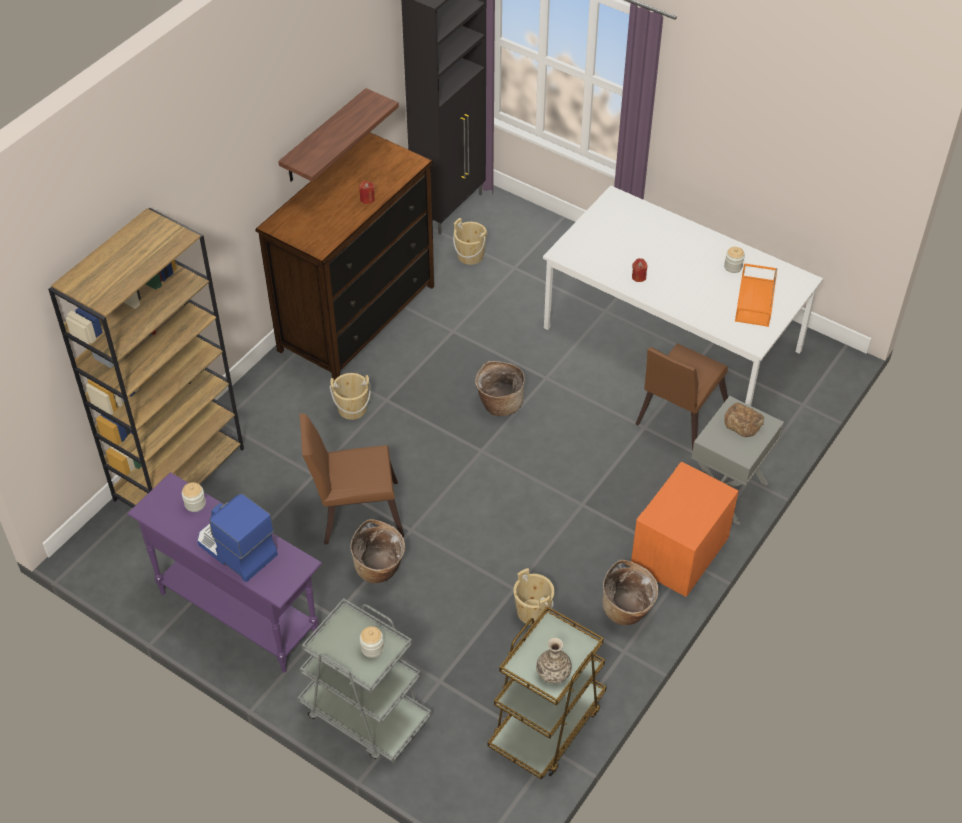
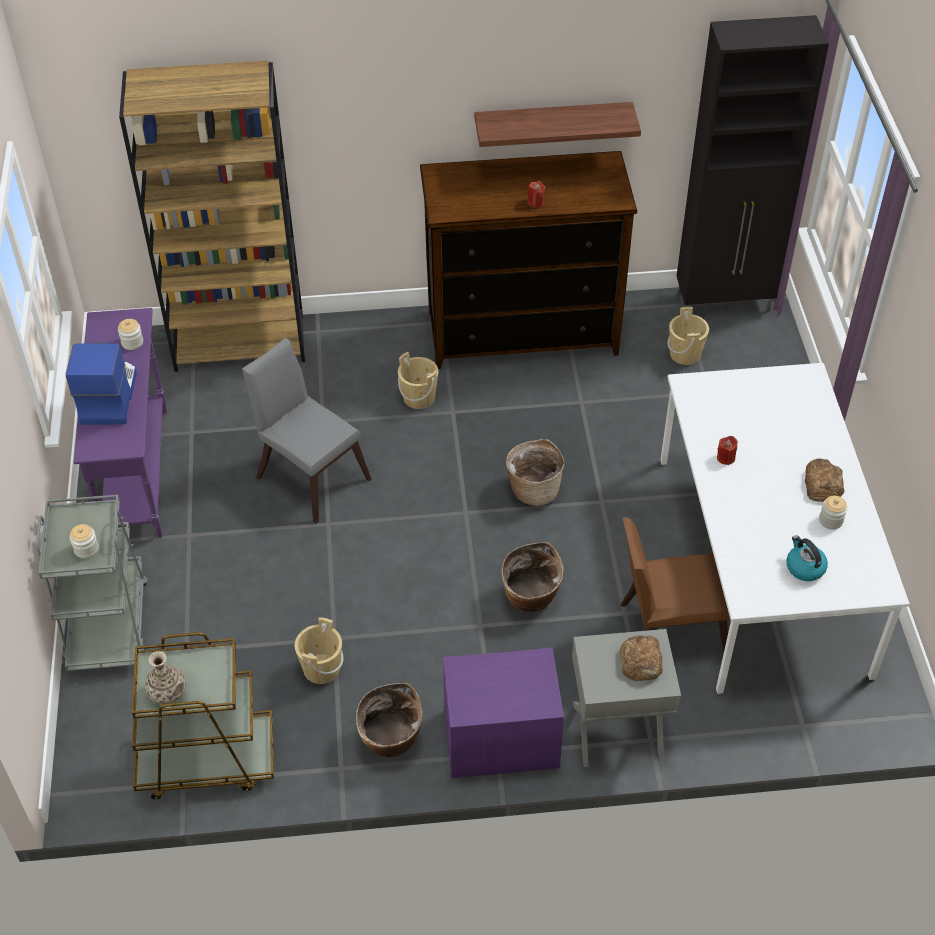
camera: 50 degrees right, 0 degrees up
(354, 512) = (309, 474): brown chair -> grey chair
(379, 569) = (266, 531): basket -> basket (530, 598)
(679, 552) = (500, 738): orange nightstand -> purple nightstand
(703, 251) = (822, 484): none -> bread
(755, 301) = (804, 567): orange tray -> kettle

